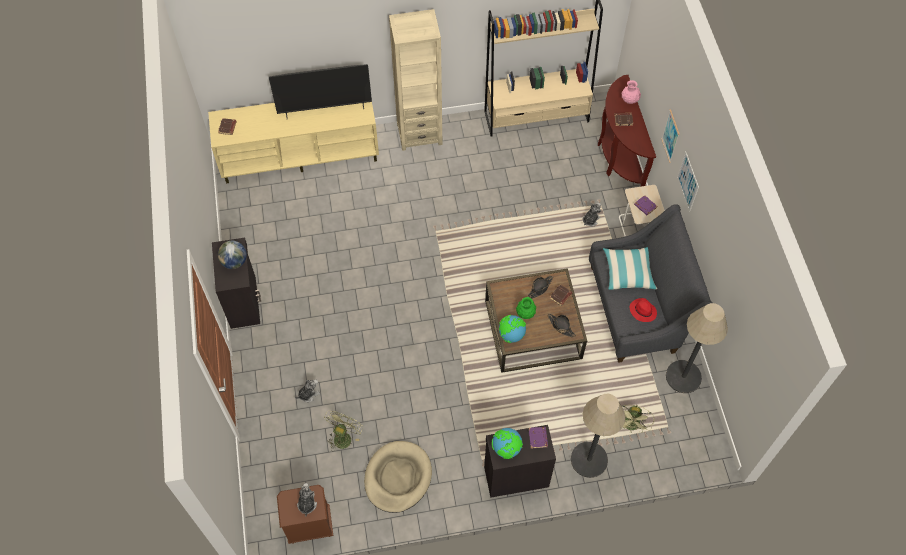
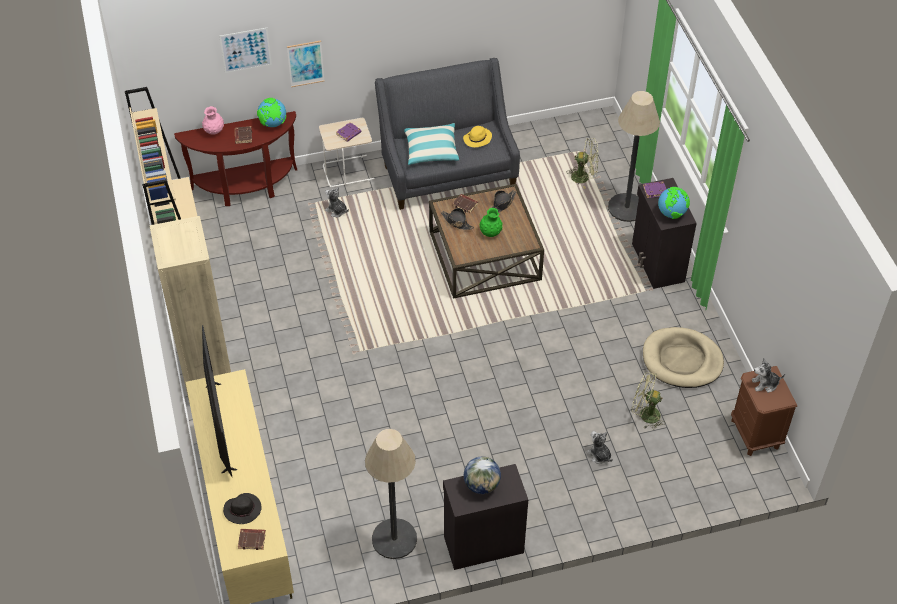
camera: 95 degrees left, 10 degrees down
(253, 123) = (243, 509): none -> black hat
(511, 335) = (519, 243): globe -> globe (273, 124)
(642, 311) = (477, 139): red hat -> yellow hat
(683, 376) = (523, 139): floor lamp -> floor lamp (394, 539)
(688, 181) = (367, 50): picture -> picture (245, 50)

